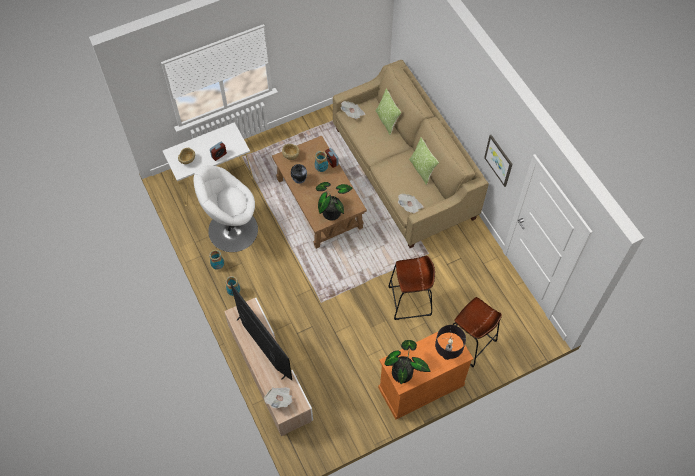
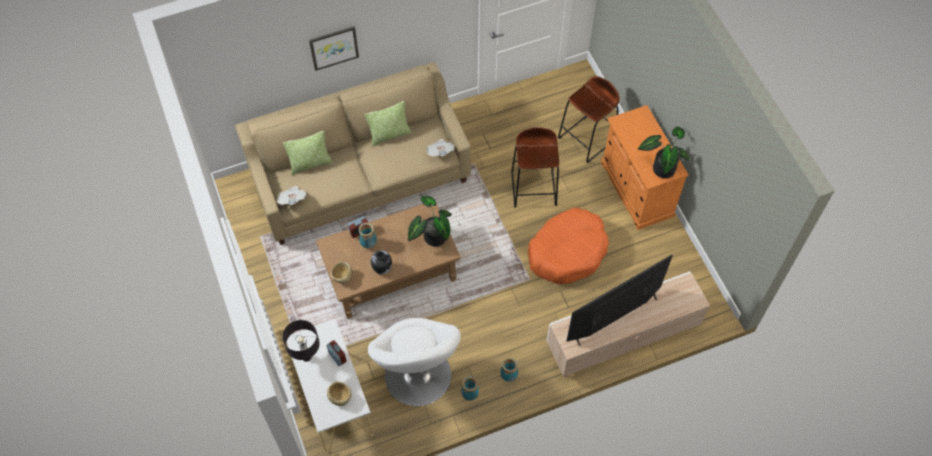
camera: 85 degrees left, 0 degrees up
(280, 399) = (680, 302): newspaper -> none
(350, 330) = (567, 251): none -> orange dog bed
(446, 355) = (644, 127): black table lamp -> black table lamp (306, 357)
(499, 160) = (435, 26): picture -> picture (334, 47)

